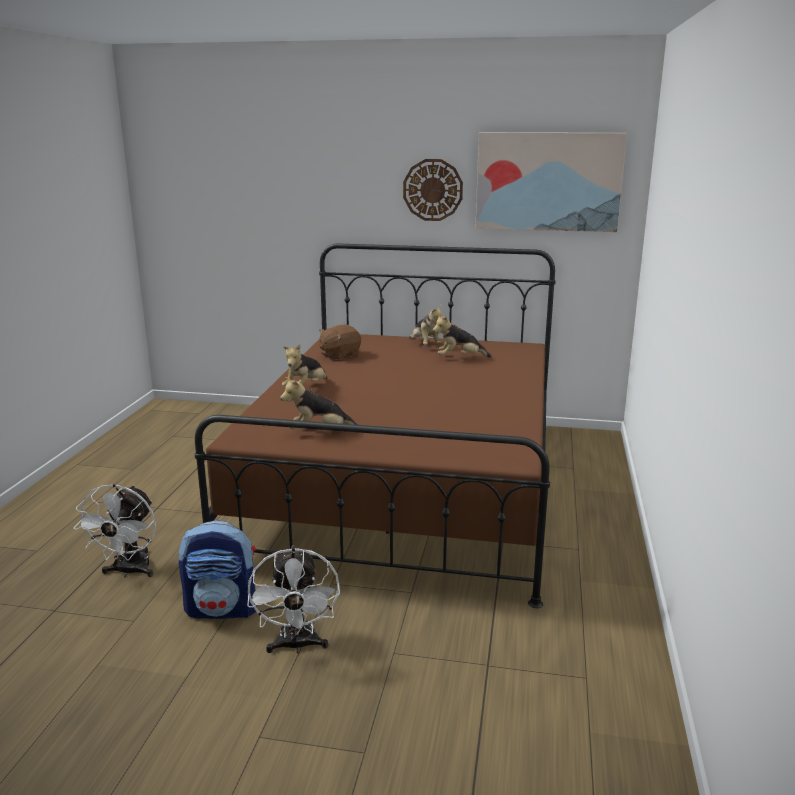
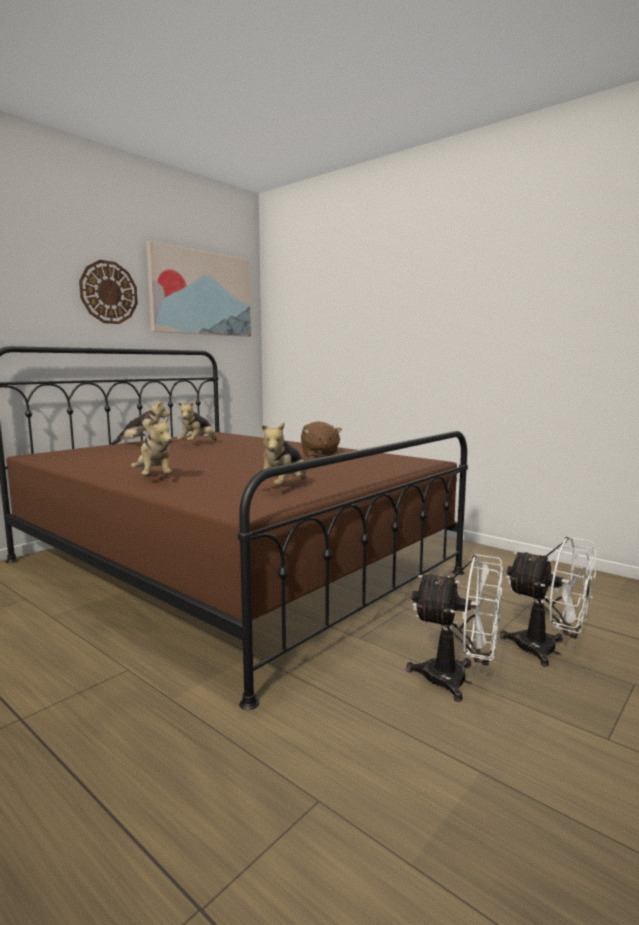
camera: 60 degrees left, 10 degrees down
(129, 572) = (175, 782): white fan -> white fan (547, 651)
(223, 609) = (352, 713): backpack -> none
(339, 355) = (92, 461): brown plush toy -> brown plush toy (319, 455)

